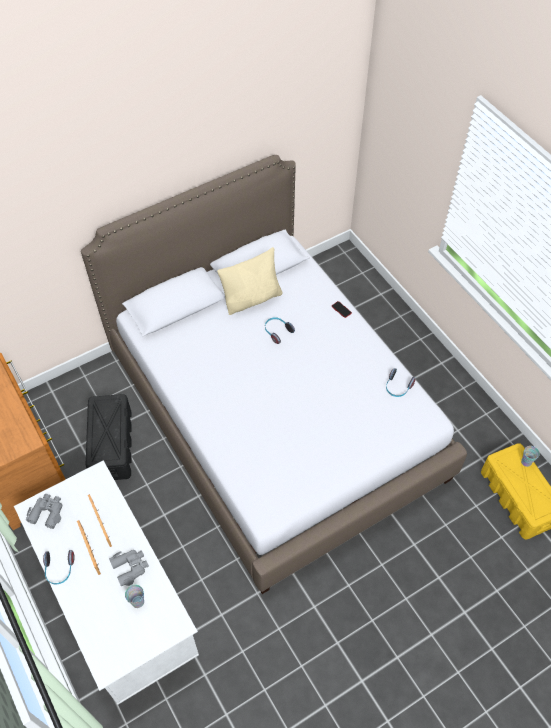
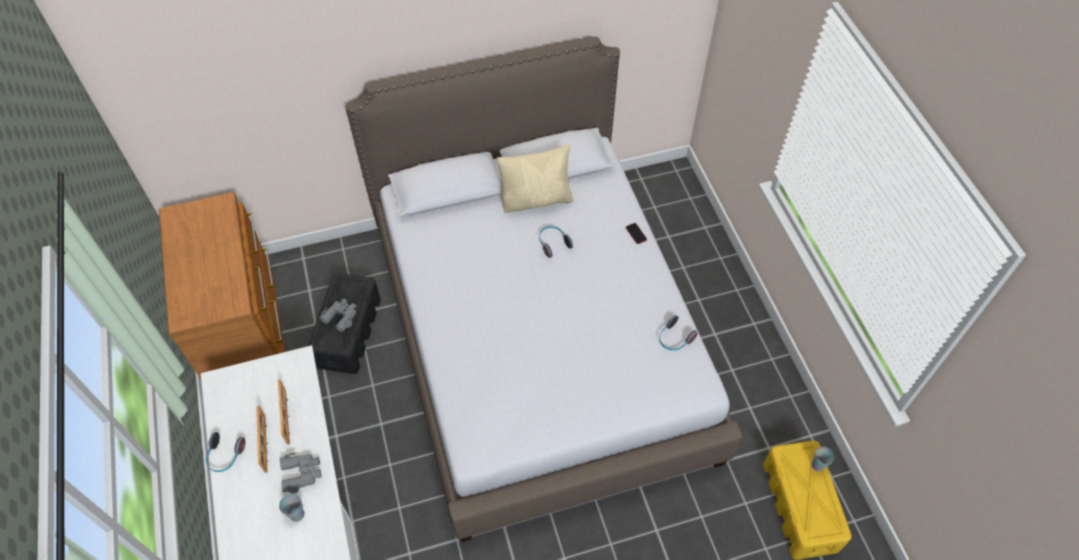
camera: 15 degrees right, 0 degrees up
(47, 512) = (233, 389): grey binoculars -> grey binoculars (341, 316)

